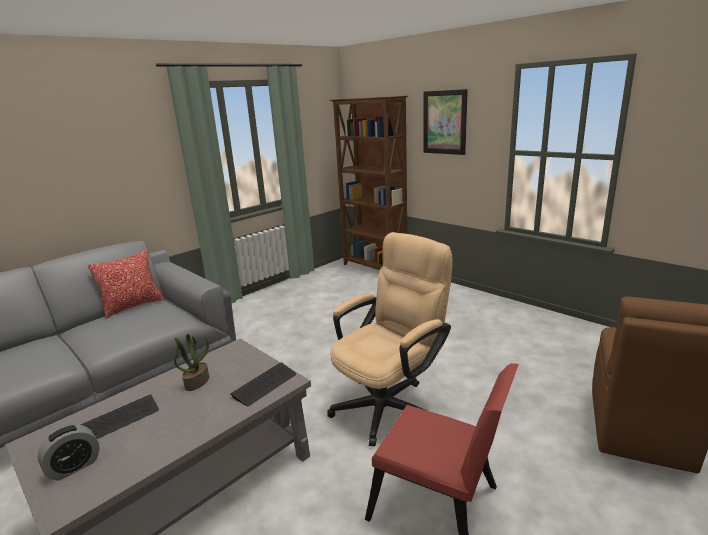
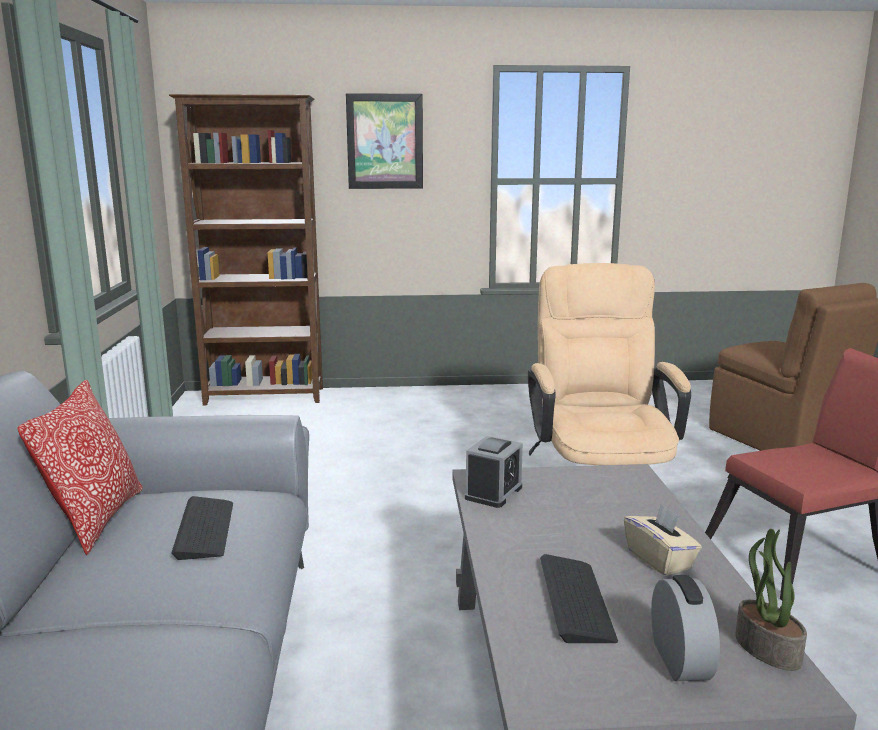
camera: 50 degrees left, 5 degrees down
(179, 427) = (659, 560): none -> beige tissue box
(197, 382) = (543, 523): potted plant -> potted plant (766, 649)
(221, 357) = (493, 493): none -> alarm clock
(264, 385) = (622, 487): keyboard -> keyboard (205, 529)

